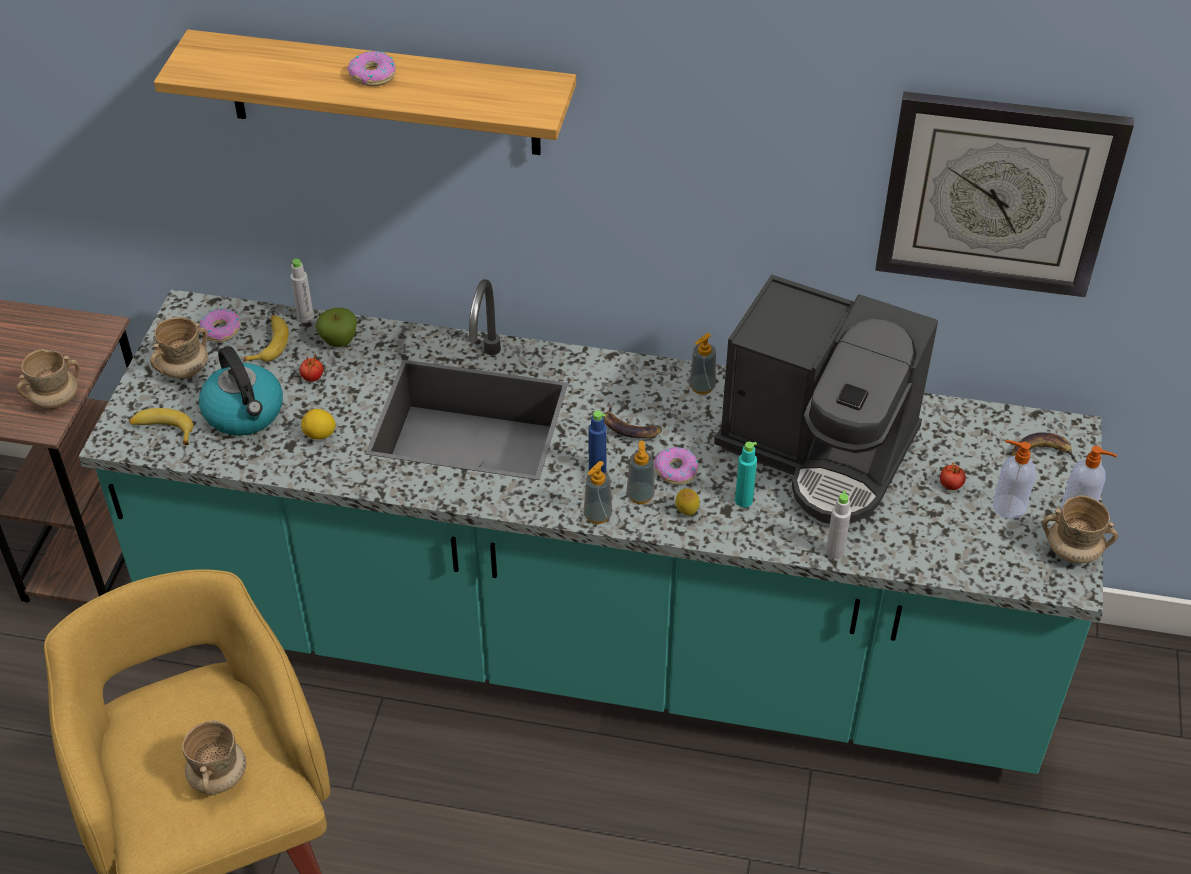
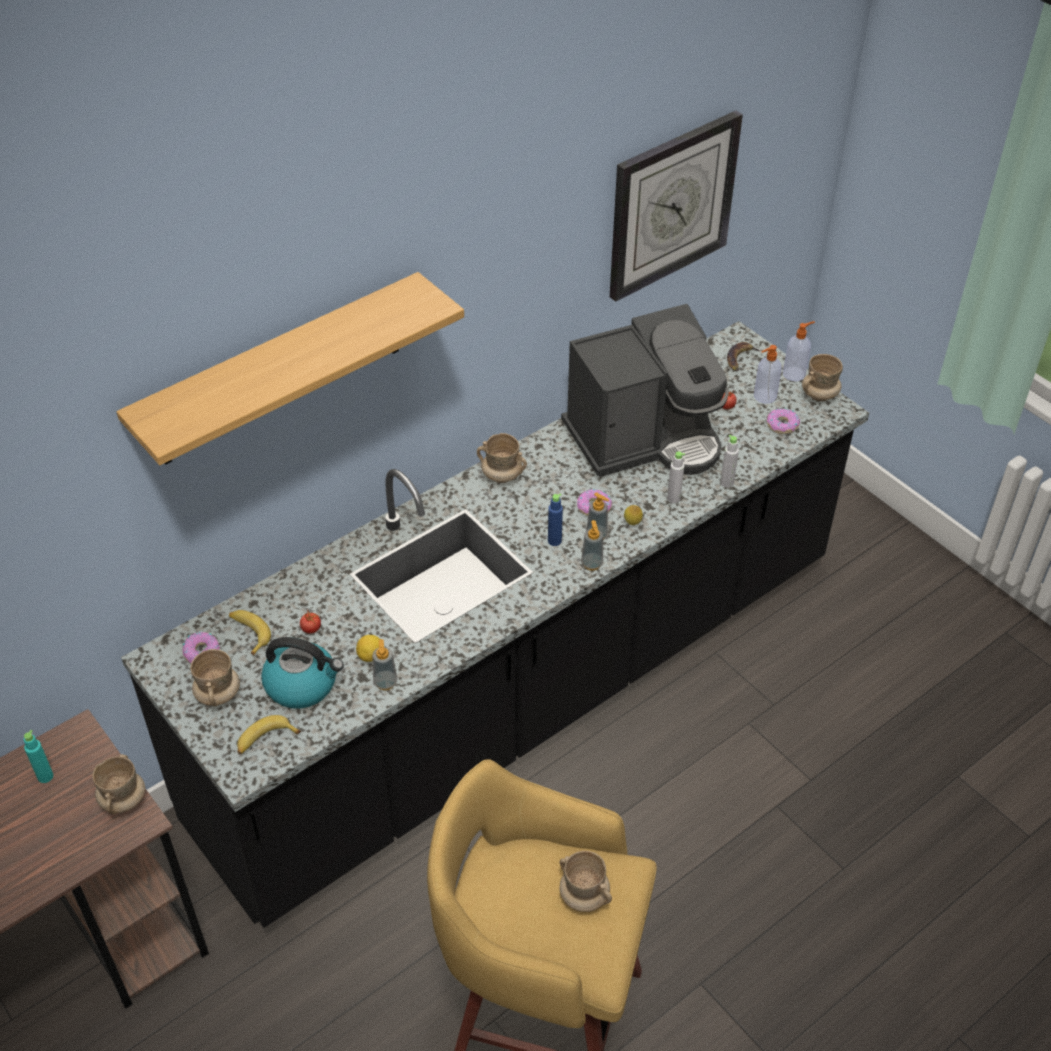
camera: 50 degrees left, 0 degrees up
(305, 317) = (246, 599): grey bottle -> grey bottle (673, 498)
(339, 341) = (292, 595): apple -> none
(372, 75) = (300, 353): donut -> donut (782, 425)
(595, 641) = (524, 689): turquoise counter -> black counter
(629, 428) = (536, 505): banana -> none
(640, 380) = (501, 476): none -> beige mug
(702, 387) = (539, 453): soap dispenser -> soap dispenser (385, 682)
(743, 500) = (649, 494): turquoise bottle -> turquoise bottle (45, 776)

